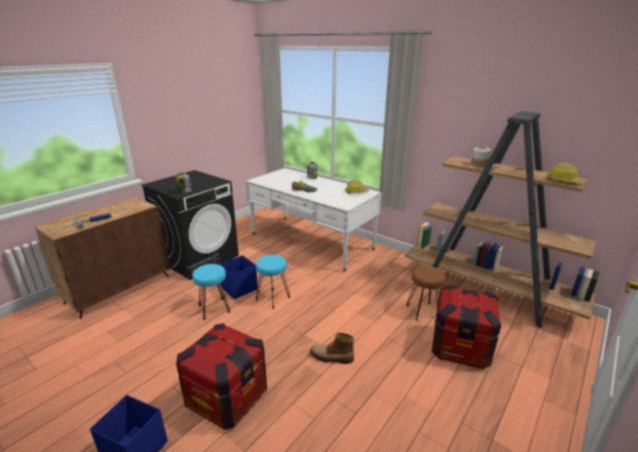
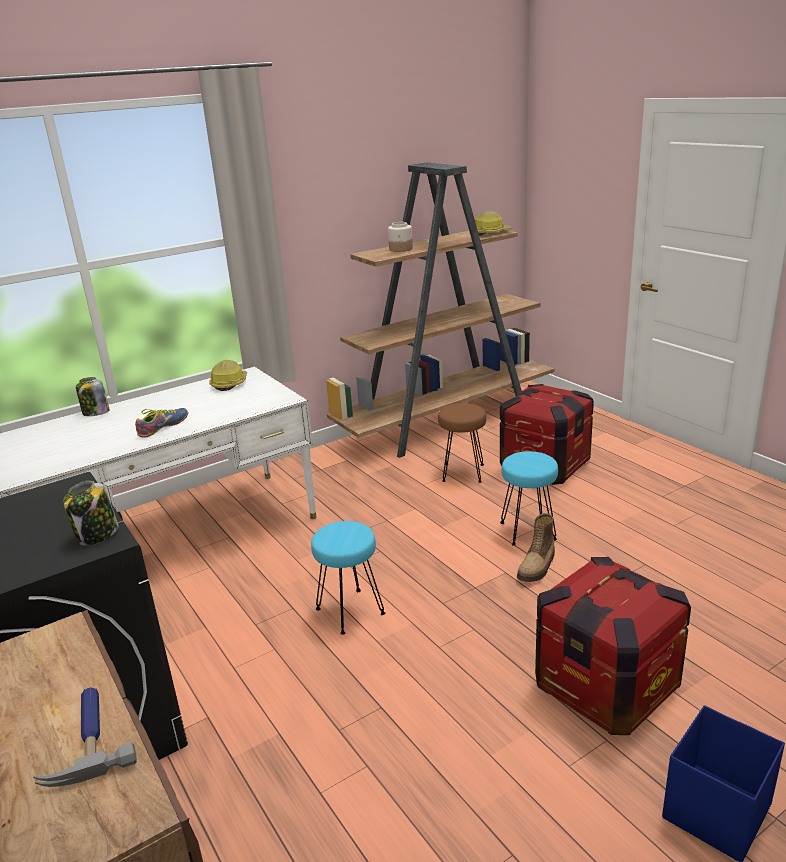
camera: 70 degrees left, 0 degrees up
(214, 309) = (342, 700): turquoise stool -> turquoise stool (528, 531)
(239, 289) = (286, 657): blue storage box -> none

